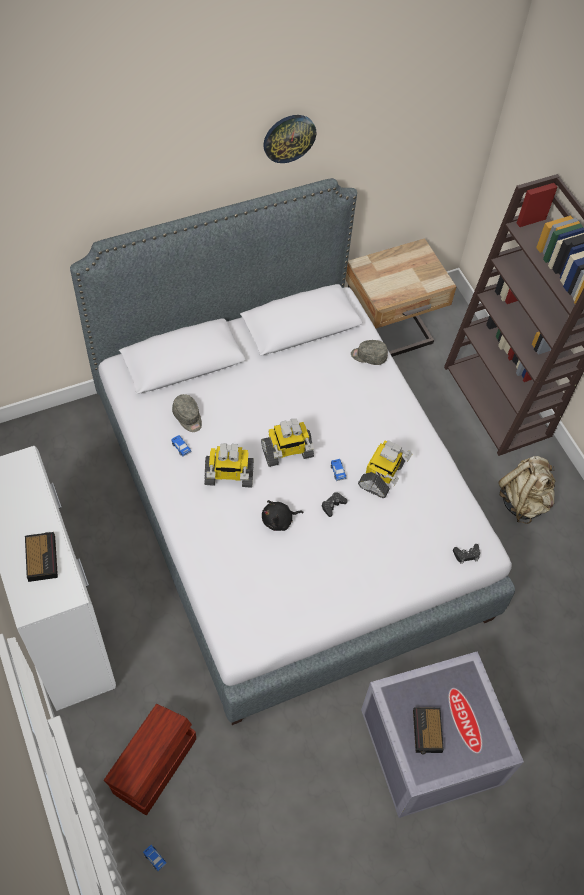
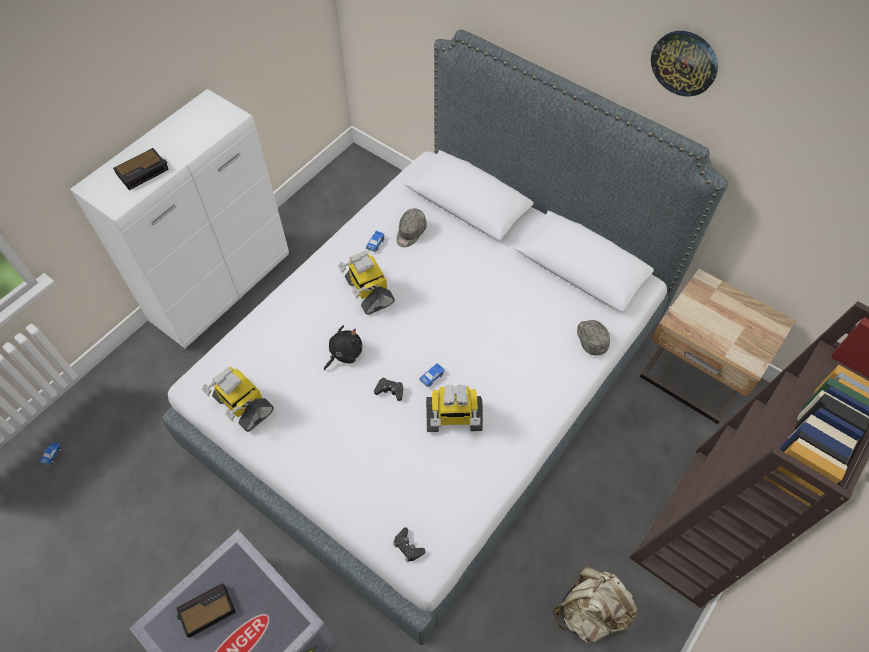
camera: 65 degrees right, 0 degrees up
(153, 766) = (131, 412): brown storage box -> none
(279, 520) = (344, 353): black plush toy -> black plush toy turned 90 degrees clockwise
(287, 452) = (424, 324): toy robot -> toy robot (242, 405)

